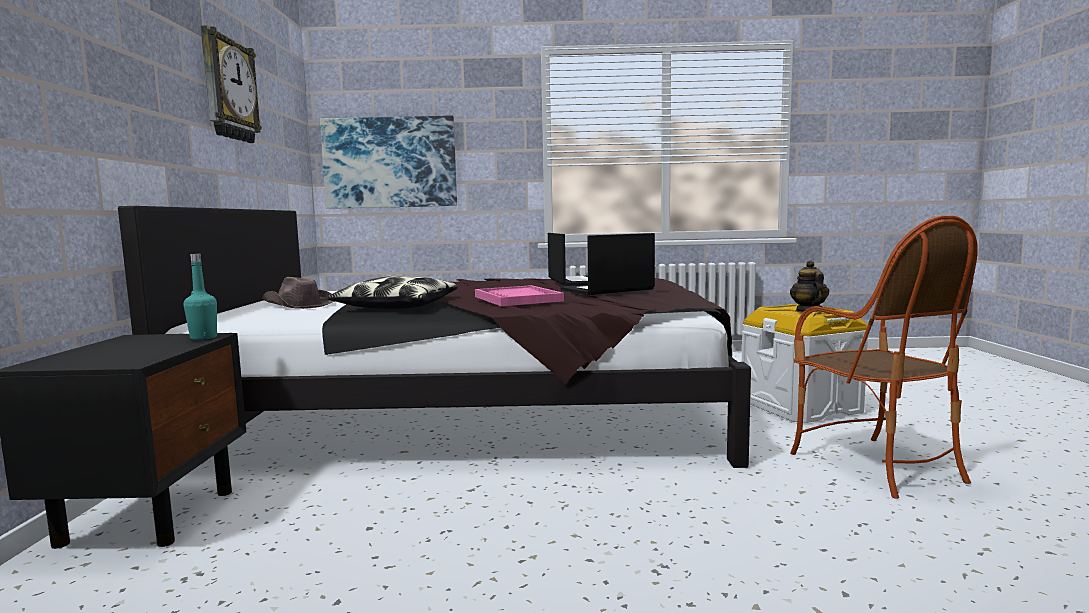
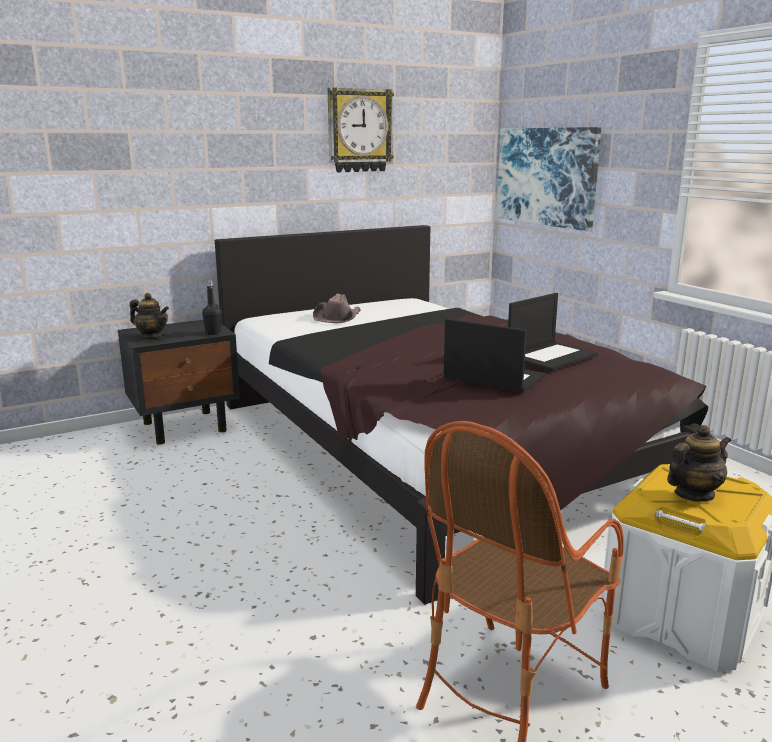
camera: 60 degrees right, 10 degrees up
(116, 358) = (152, 337): none -> teapot
(203, 338) = (213, 333): turquoise bottle -> black bottle
(397, 307) = (352, 339): pillow -> none
(518, 299) = (389, 362): pink tray -> none

